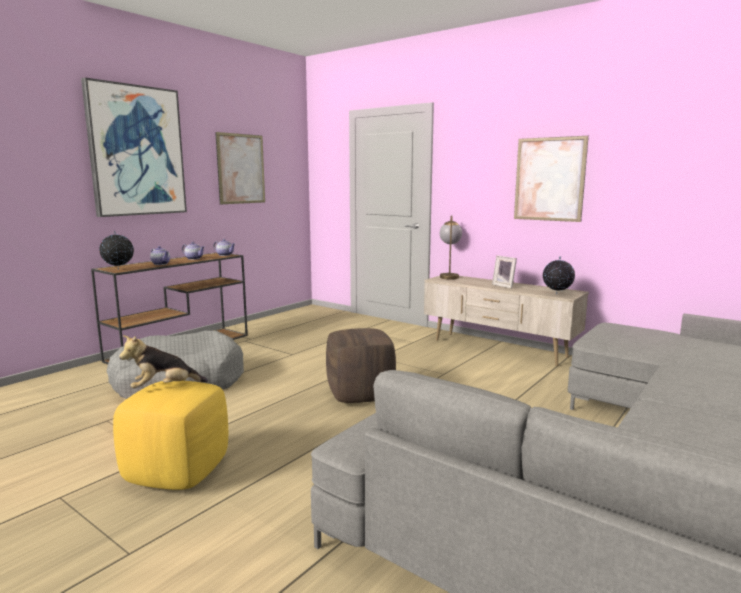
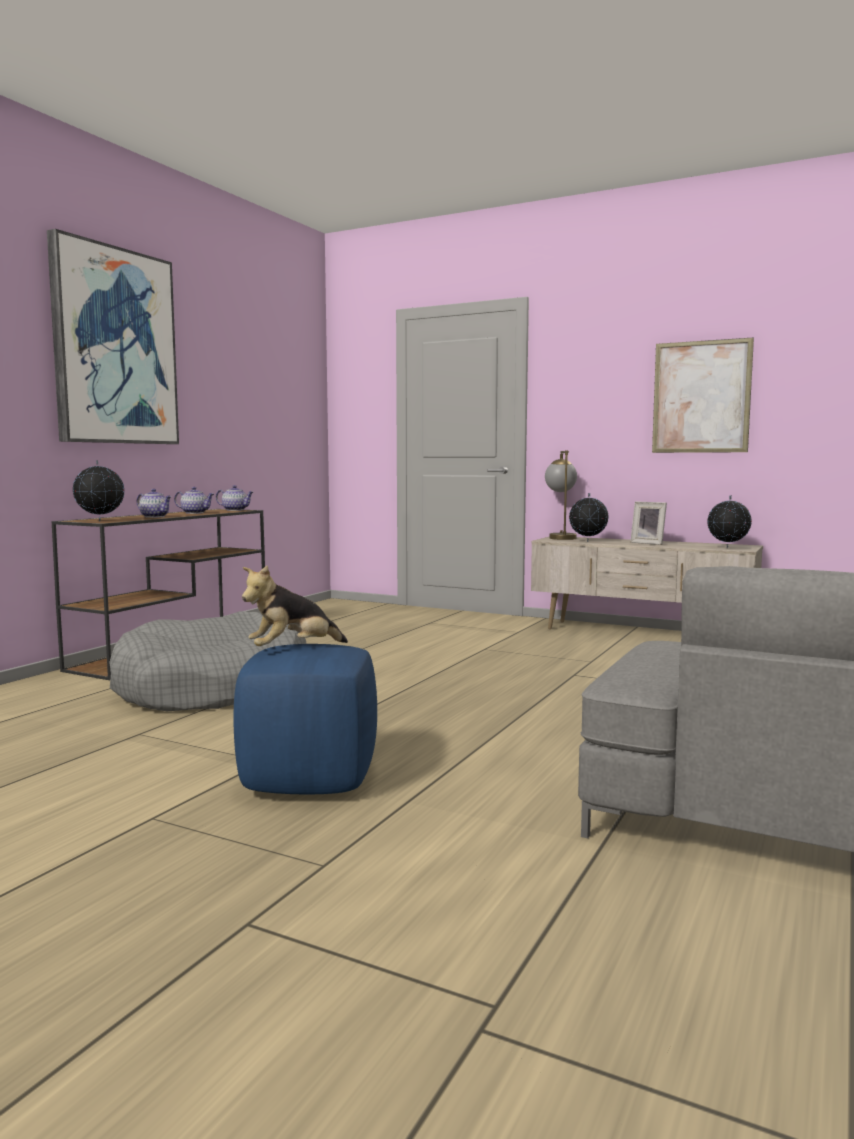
camera: 10 degrees left, 5 degrees down
(178, 472) = (310, 780): yellow ottoman -> blue ottoman
(241, 169) = (245, 387): picture -> none
(360, 395) = (496, 688): brown ottoman -> none
(462, 282) = (588, 541): none -> globe

